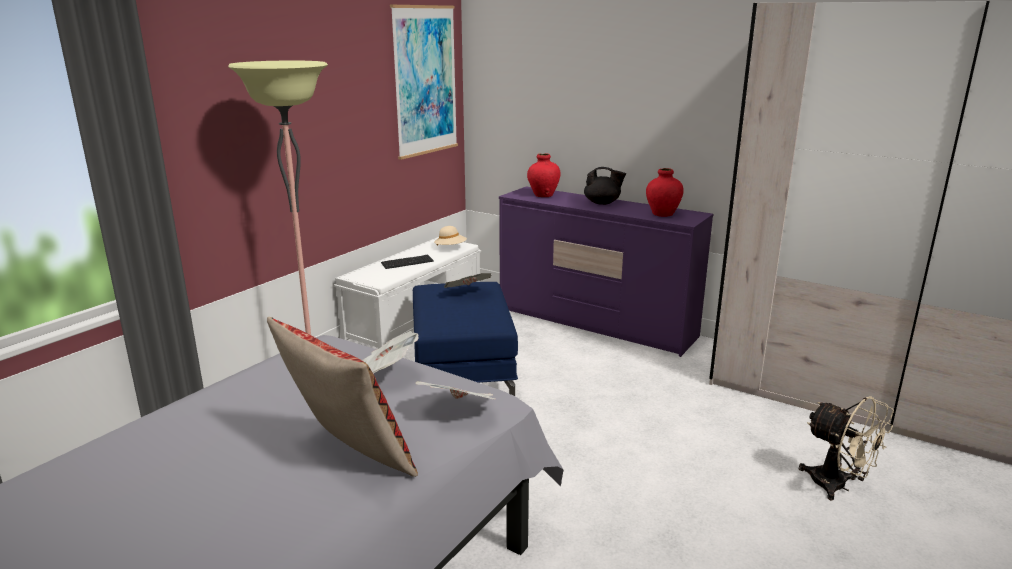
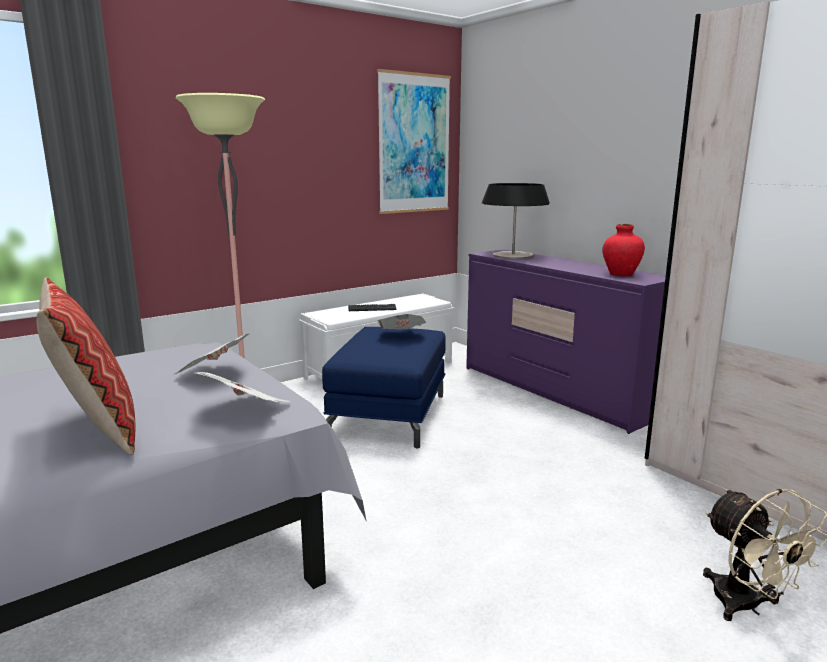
camera: 20 degrees right, 5 degrees down
(450, 248) = (422, 302): beige hat -> none
(543, 195) = (513, 255): red vase -> table lamp
(602, 203) = (566, 263): black teapot -> none

